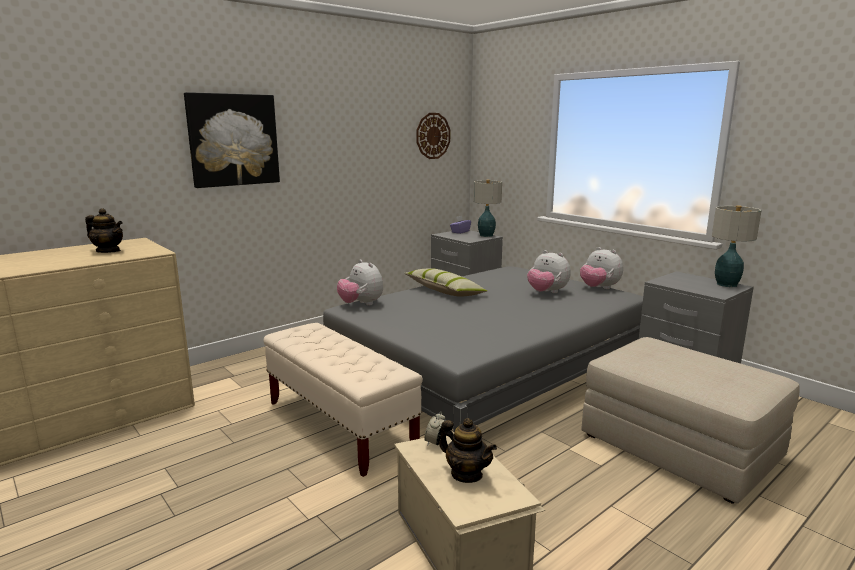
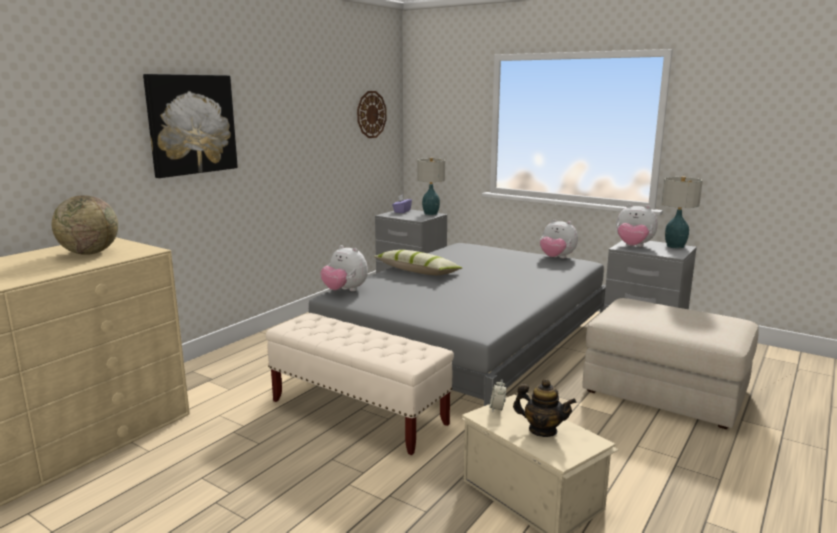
camera: 15 degrees left, 0 degrees up
(108, 251) = (89, 253): teapot -> globe
(547, 292) = (514, 265): plush toy -> plush toy (633, 247)

